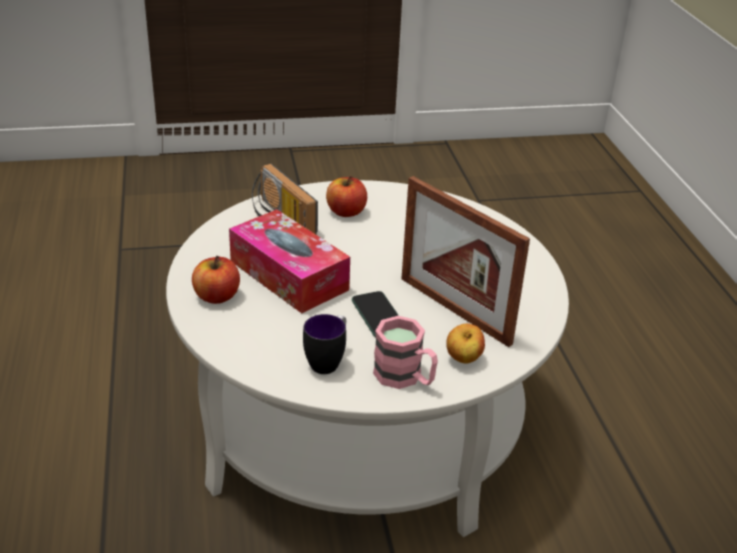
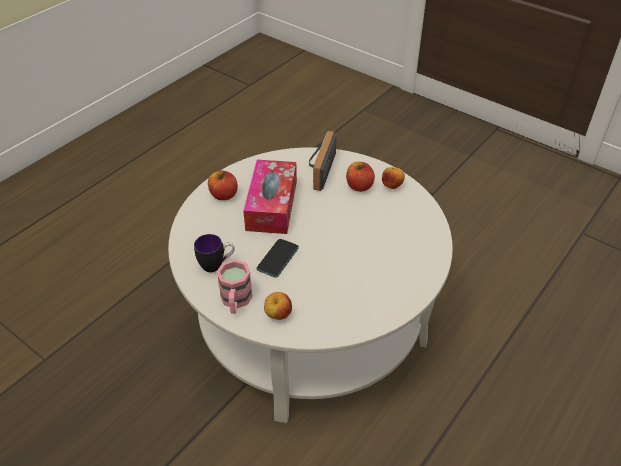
camera: 50 degrees right, 10 degrees up
(375, 196) = (392, 186): none -> apple
(454, 310) = (320, 284): picture frame -> none

